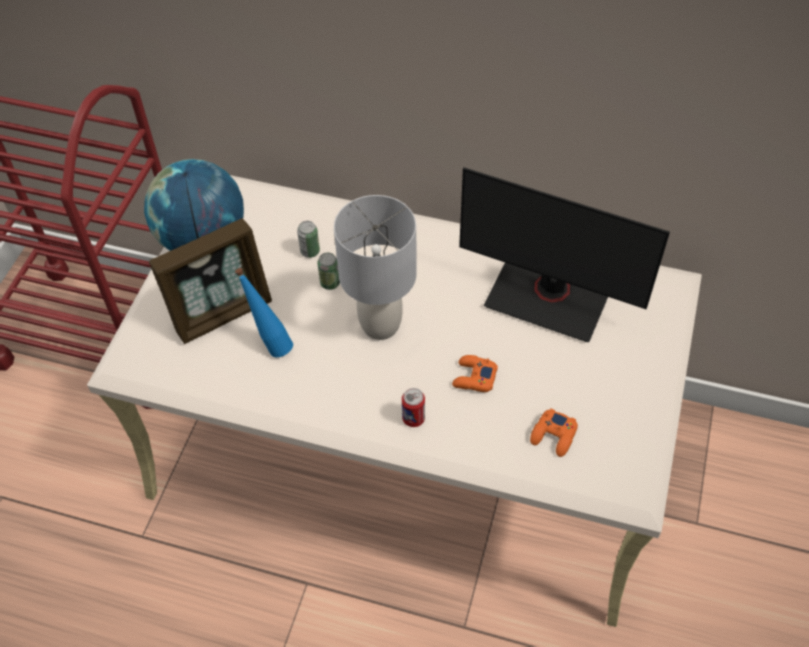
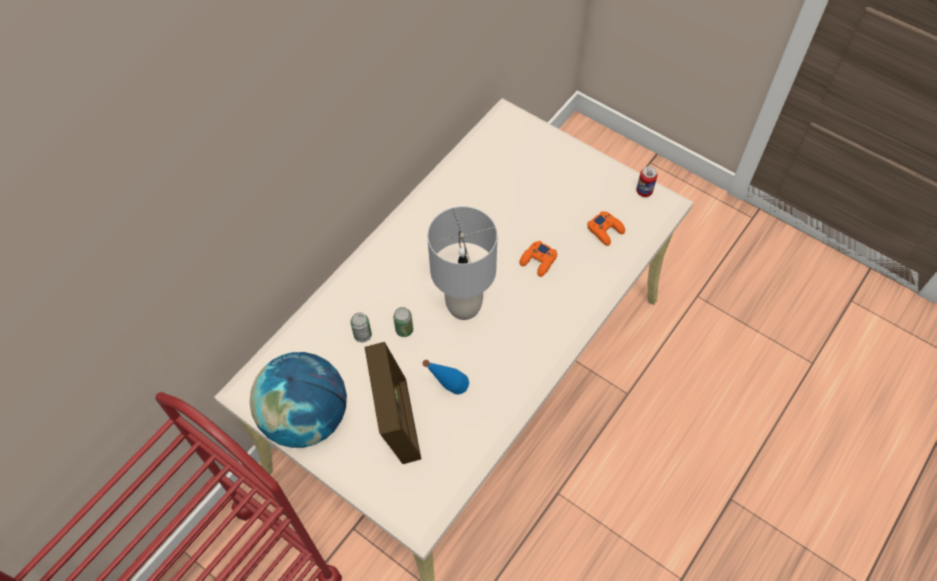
camera: 70 degrees left, 5 degrees up
(413, 418) = (559, 311): can -> can (644, 191)
(548, 296) = (485, 189): monitor -> none

